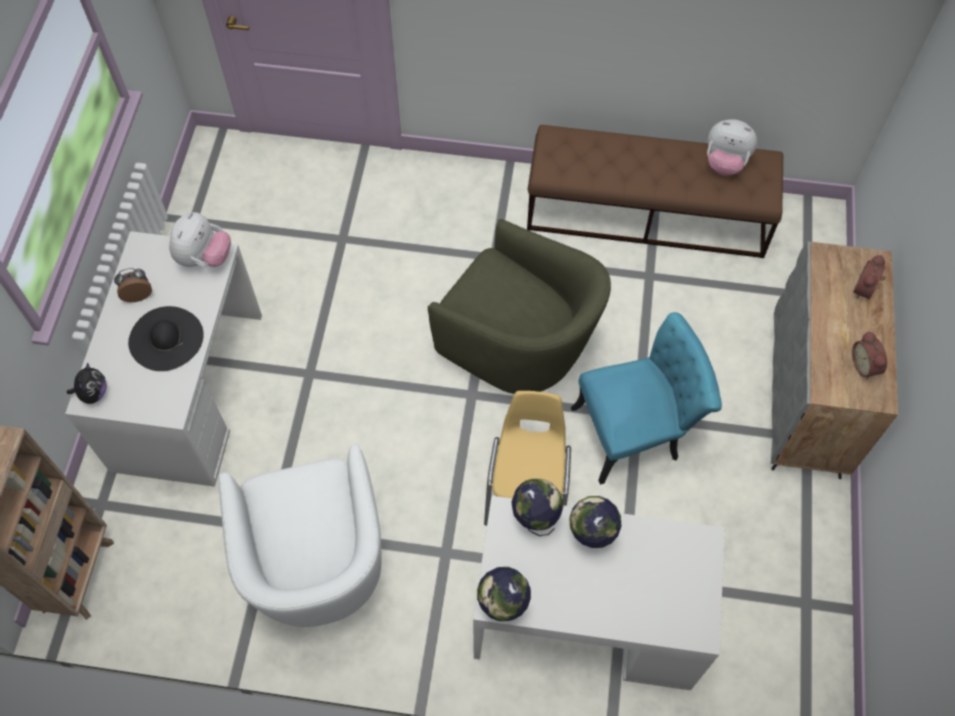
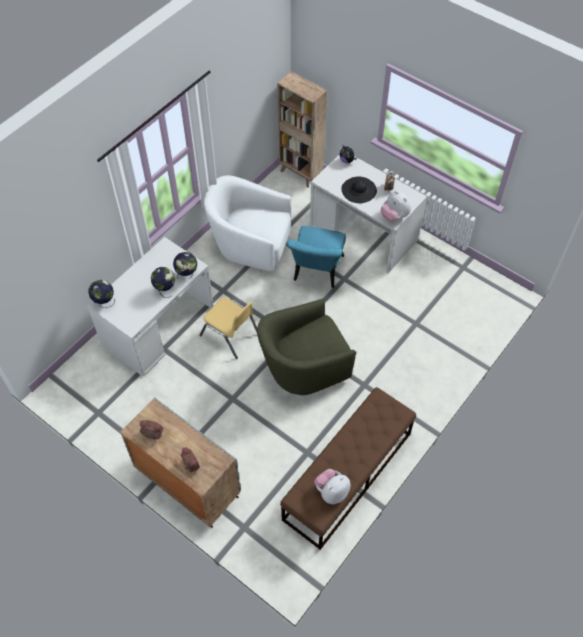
camera: 120 degrees right, 5 degrees down
(503, 605) = (161, 247): globe -> globe (104, 302)
(636, 431) = (225, 393): turquoise chair -> turquoise chair (316, 272)

